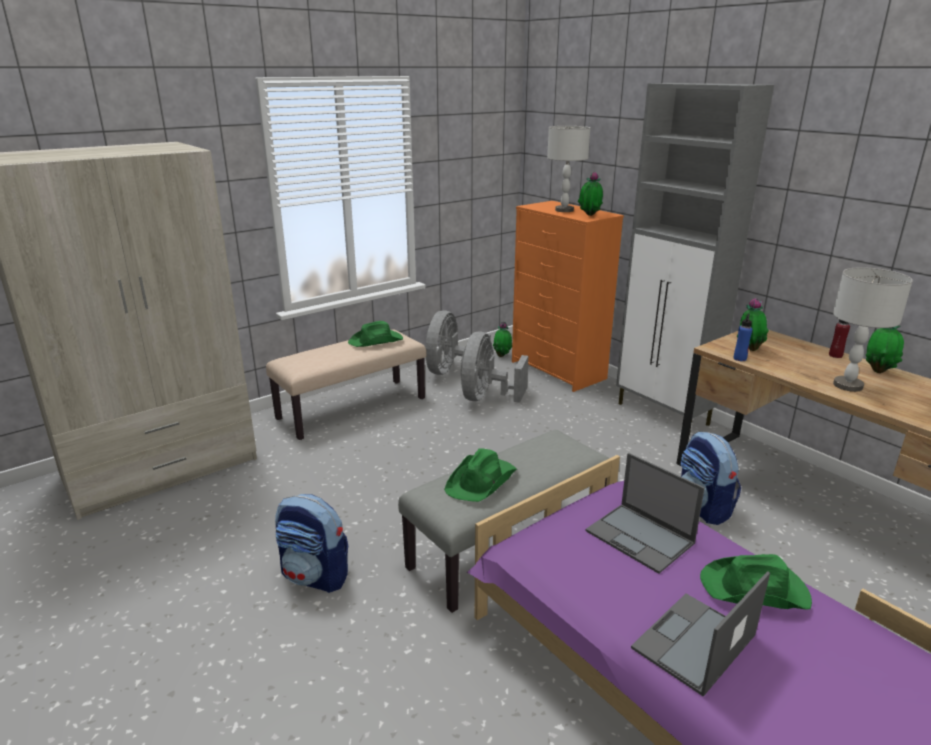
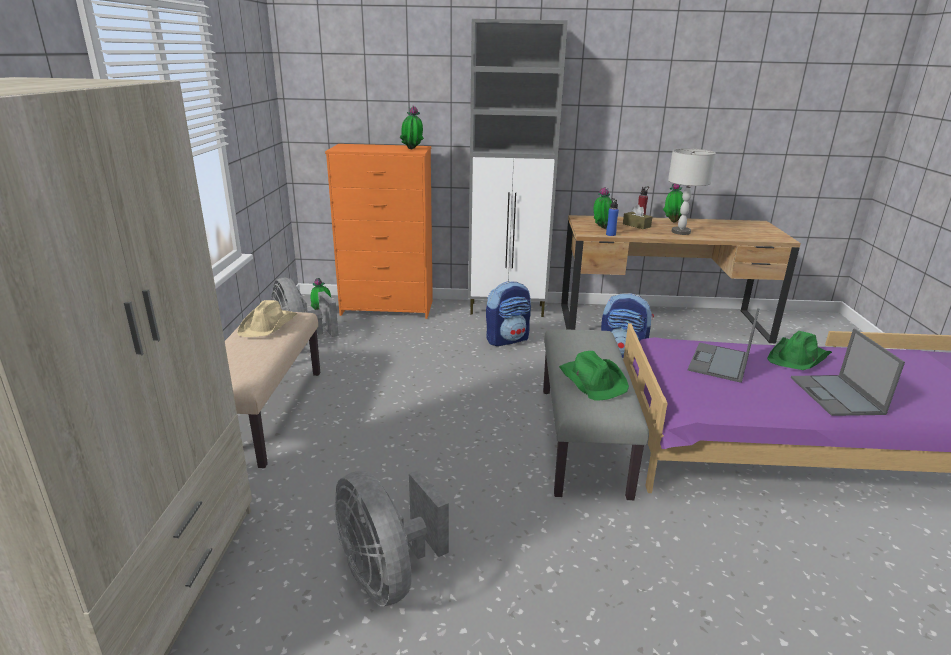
camera: 50 degrees left, 0 degrees up
(316, 576) = (510, 554): backpack -> backpack (507, 339)
(376, 341) = (269, 325): green hat -> beige hat
(486, 397) = (371, 350): grey fan -> grey fan (388, 575)
(564, 210) = (378, 148): grey table lamp -> none
(641, 537) = (719, 363): laptop -> laptop turned 120 degrees clockwise
(807, 360) = (636, 225): none -> brown tissue box

